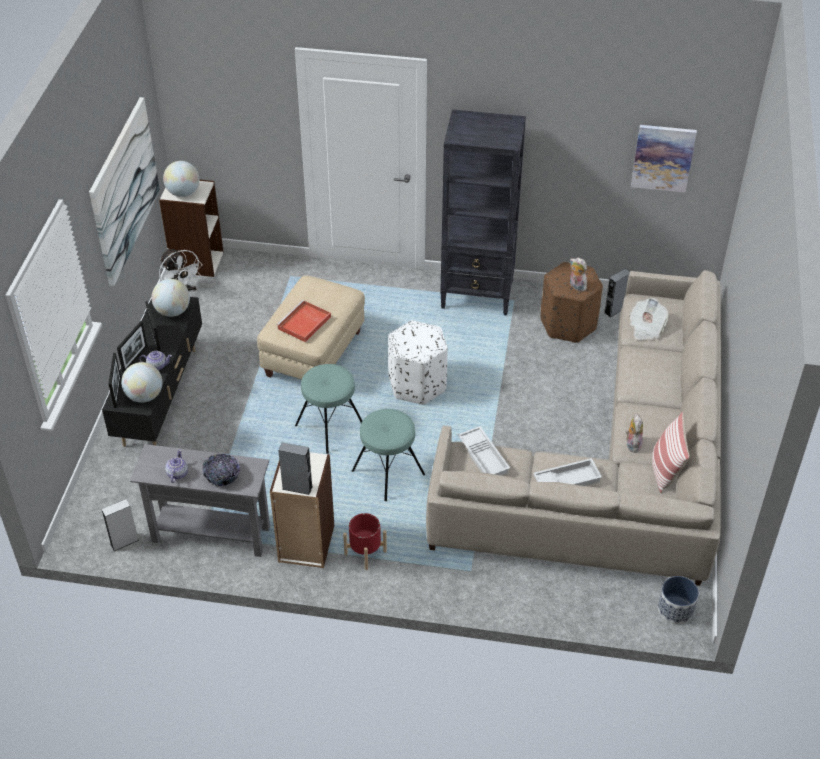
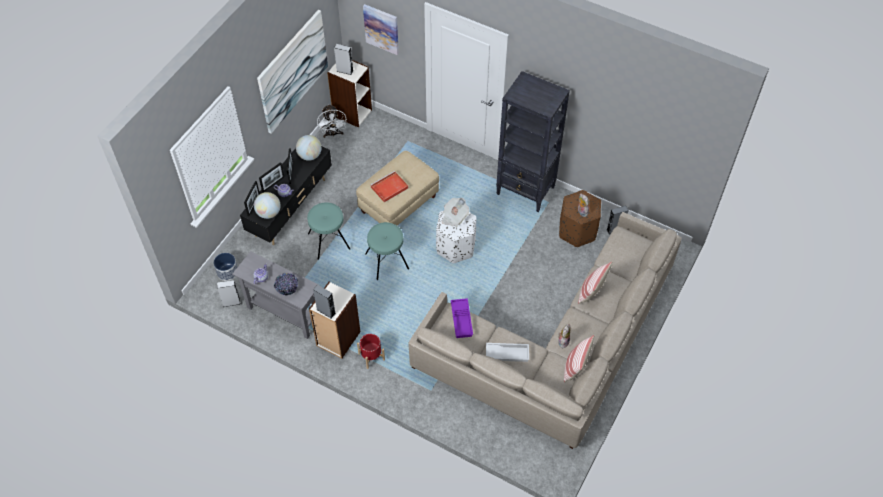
camera: 20 degrees right, 10 degrees up
(183, 193) = (345, 71): globe -> grey speaker
(388, 473) = (409, 305): turquoise stool -> turquoise stool (329, 241)
(484, 456) = (462, 320): white tray -> purple tray
(637, 376) = (591, 291): none -> pillow
(646, 328) = (616, 257): newspaper -> newspaper (454, 217)
(663, 157) = (660, 143): picture -> picture (381, 29)
(675, 609) = (548, 459): planter -> planter (227, 272)

